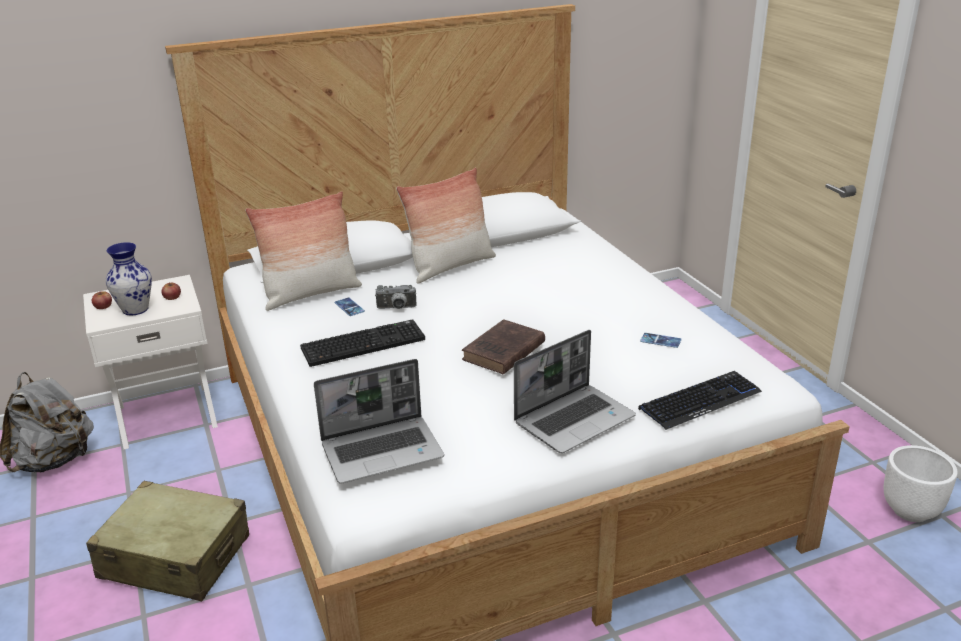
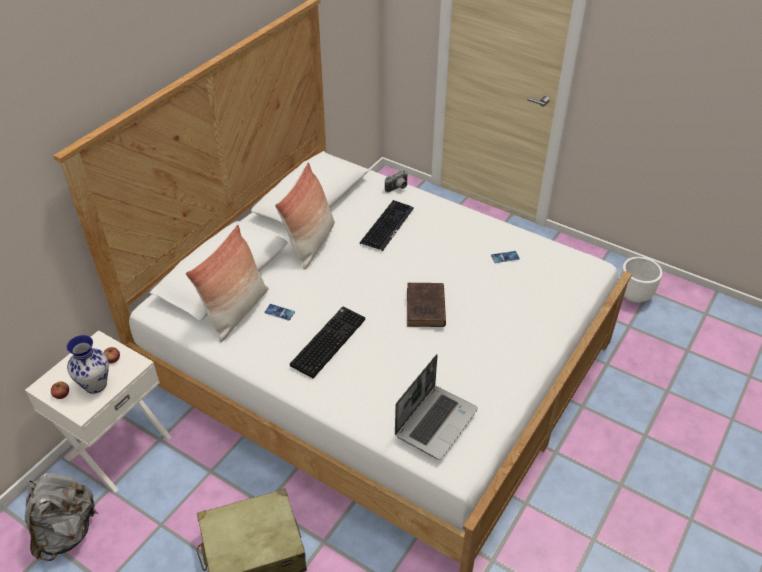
camera: 35 degrees left, 15 degrees up
(396, 308) = (315, 299): camera -> camera (398, 188)
(574, 419) = (514, 342): laptop -> none
(700, 401) = (565, 296): keyboard -> keyboard (387, 226)

